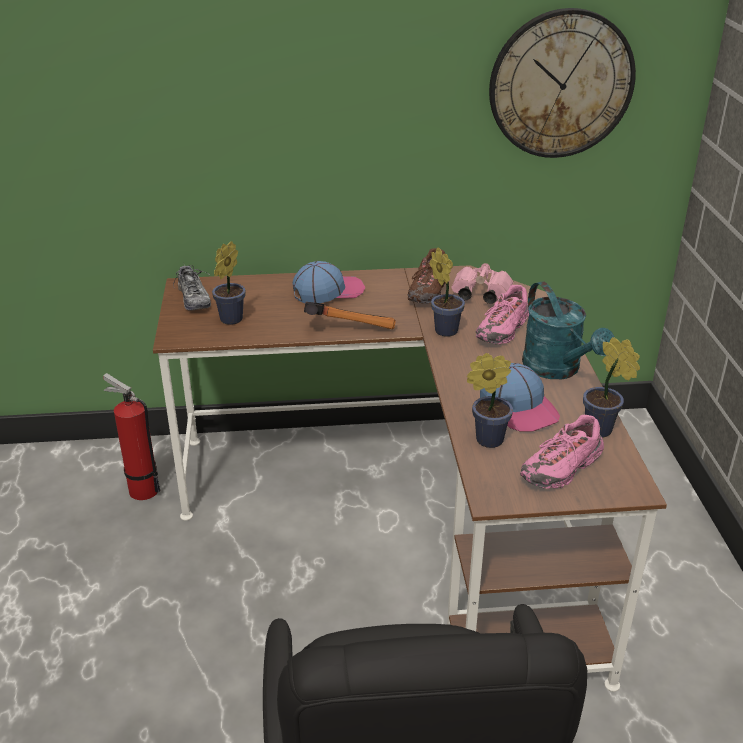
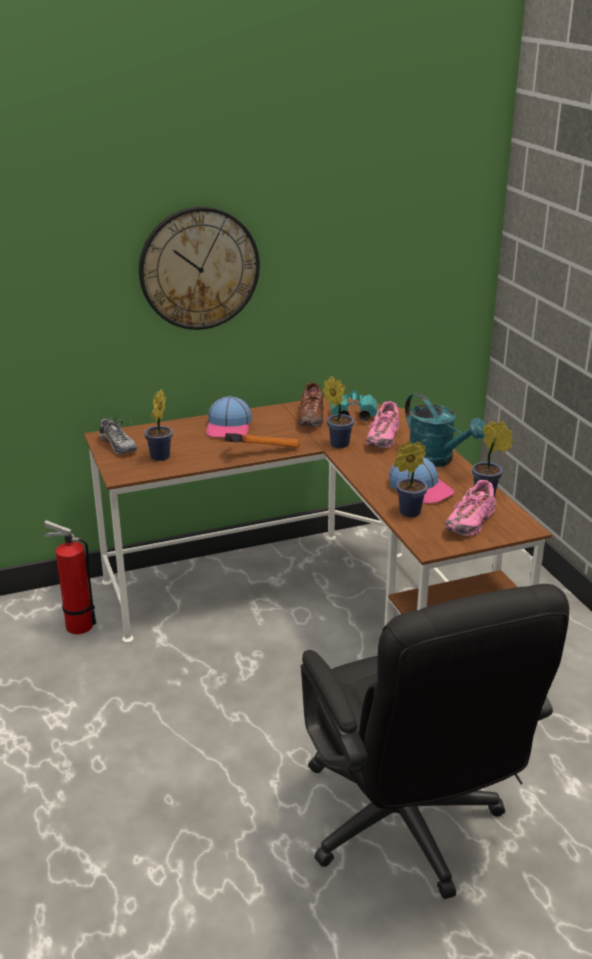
camera: 15 degrees left, 5 degrees down
(328, 291) = (229, 427): cap -> cap turned 135 degrees clockwise
(479, 295) = (352, 416): pink binoculars -> turquoise binoculars
(561, 84) = (394, 243): wall clock -> wall clock (199, 268)

